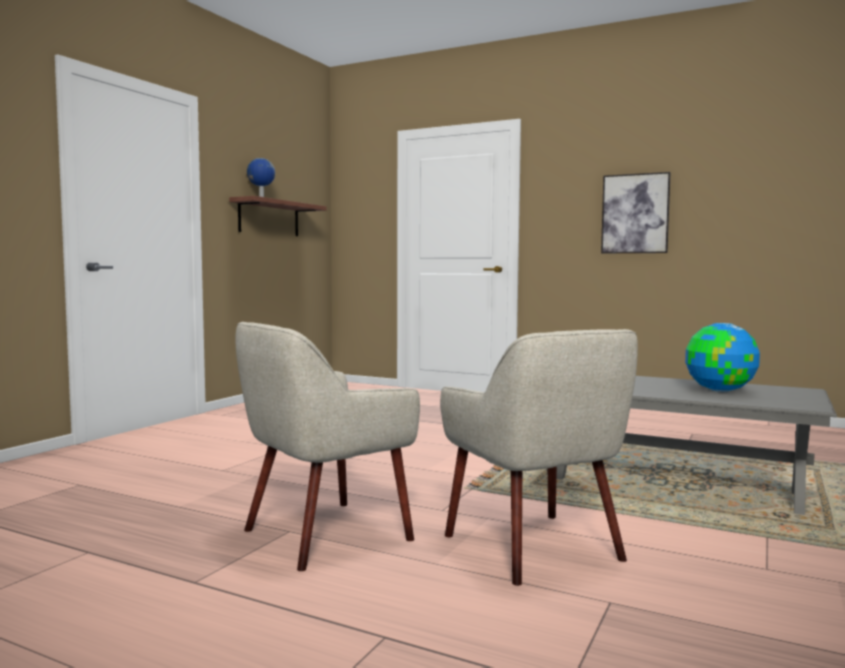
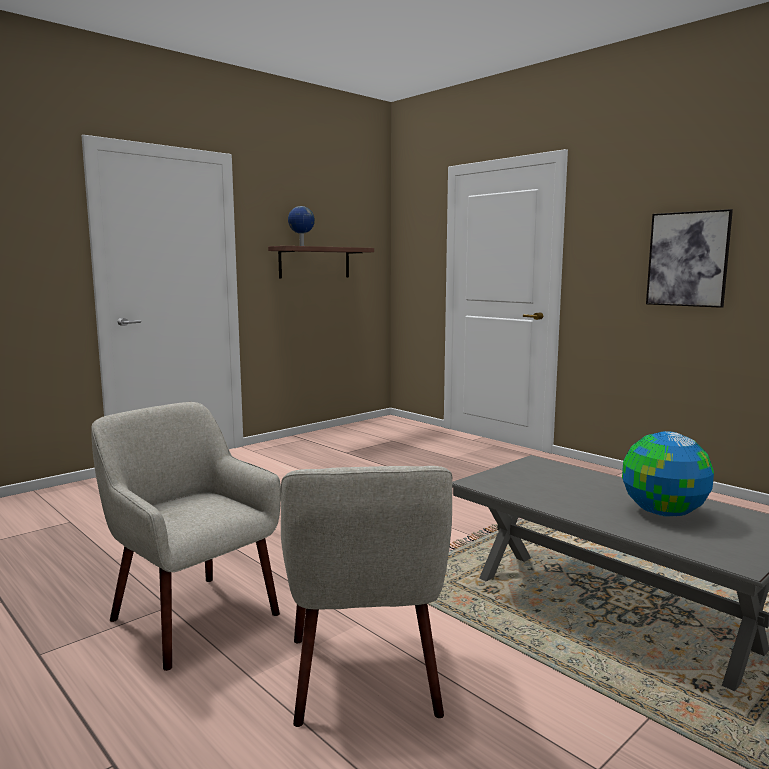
camera: 20 degrees right, 5 degrees up
(324, 534) = (192, 617): beige armchair -> beige armchair turned 60 degrees clockwise

